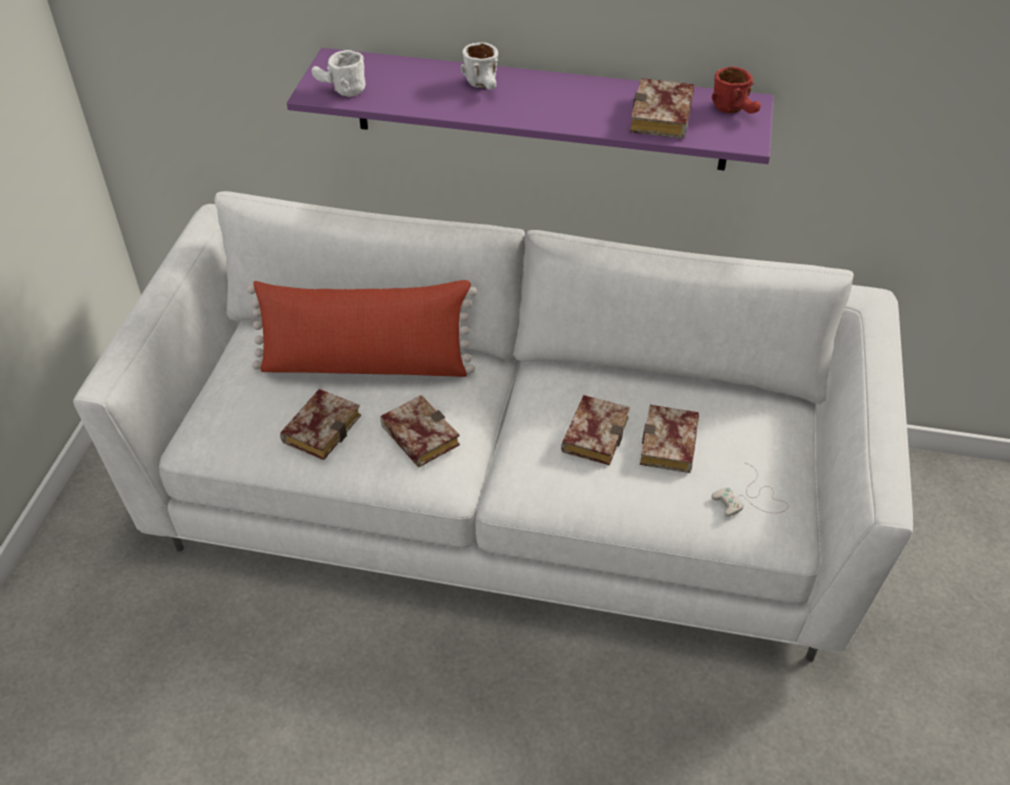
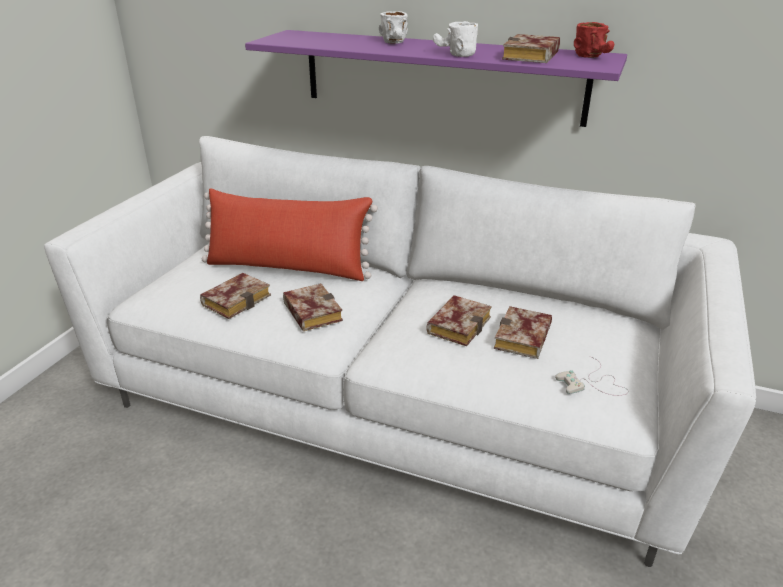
camera: 10 degrees right, 15 degrees down
(339, 90) = (286, 40): white mug -> white mug (453, 54)

